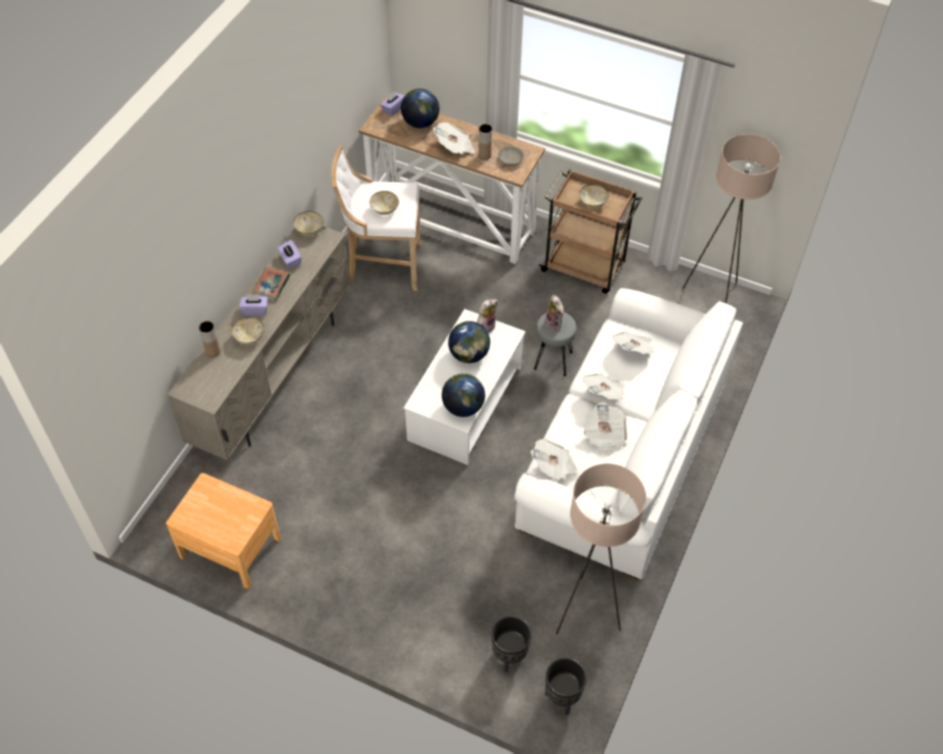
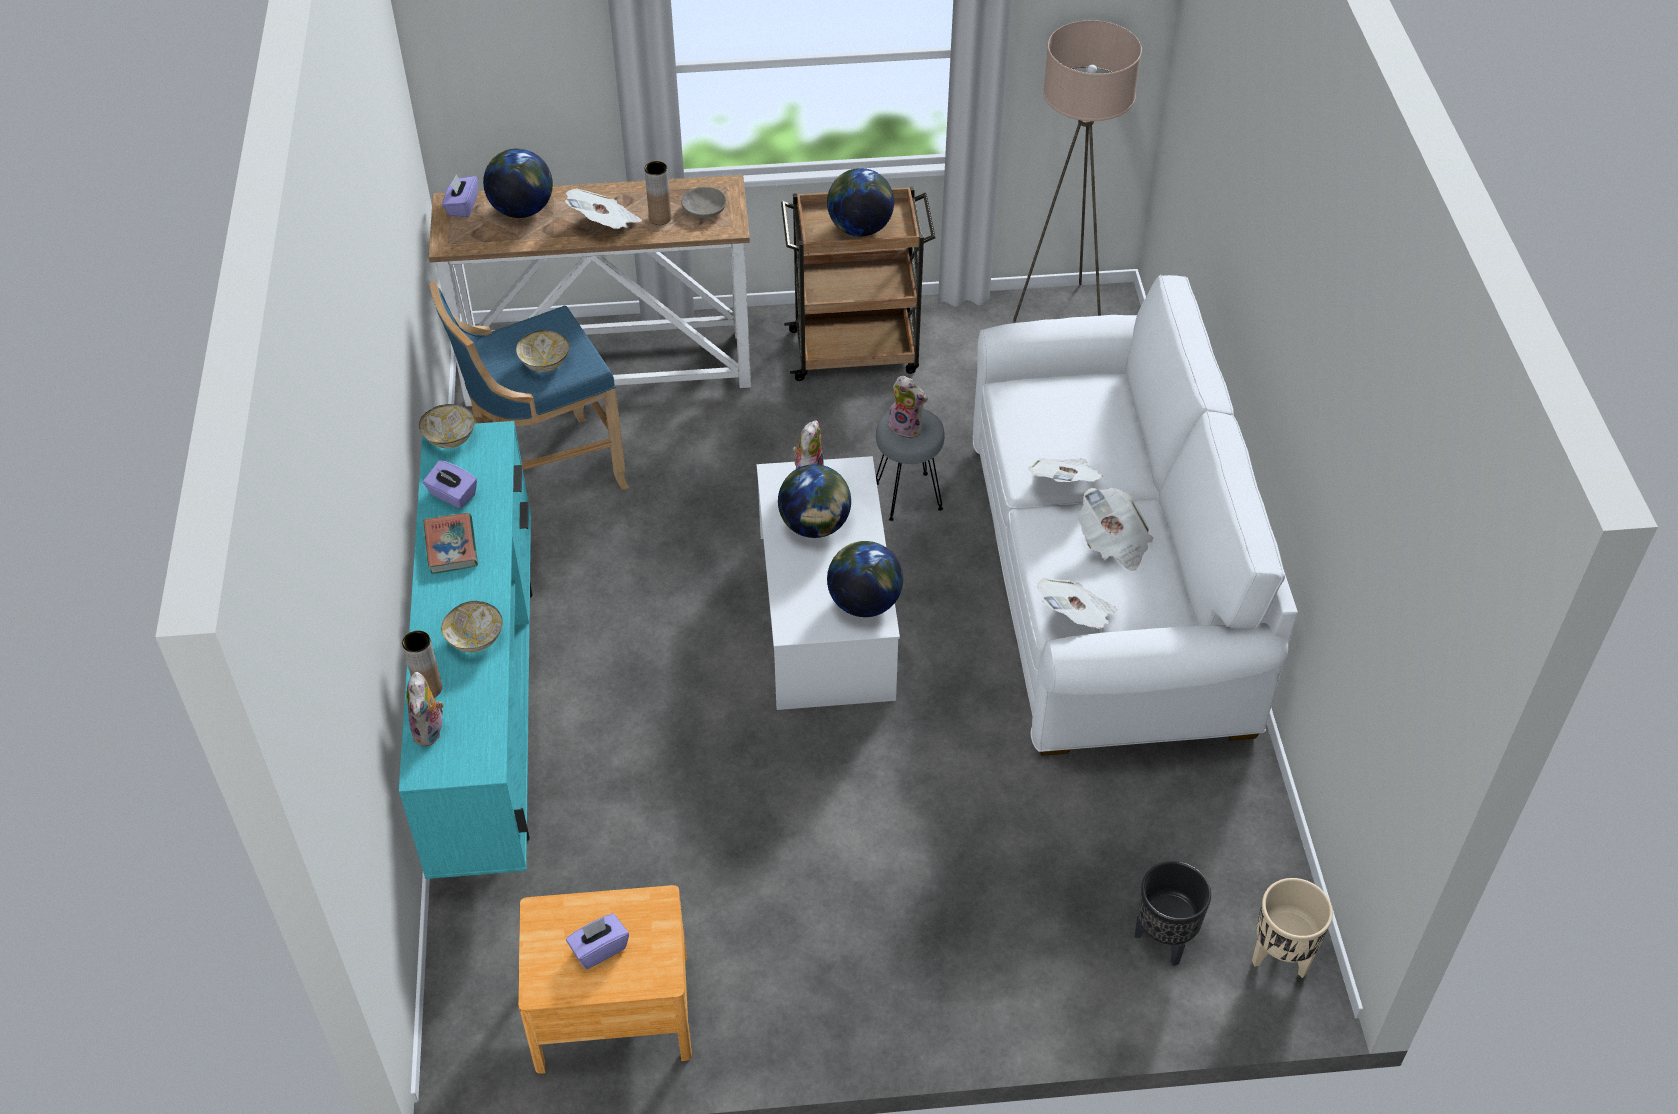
camera: 30 degrees left, 5 degrees down
(199, 373) = (430, 731): none -> plush toy
(255, 310) = (452, 594): purple tissue box -> purple tissue box (599, 949)
(275, 375) = (489, 712): beige tv stand -> turquoise tv stand
(382, 265) = (544, 474): white stool -> blue stool
(562, 698) = (1281, 957): black planter -> beige planter
(586, 613) = (1222, 821): beige floor lamp -> none
(592, 203) = (859, 228): bowl -> globe
(633, 349) = (1057, 407): newspaper -> none

